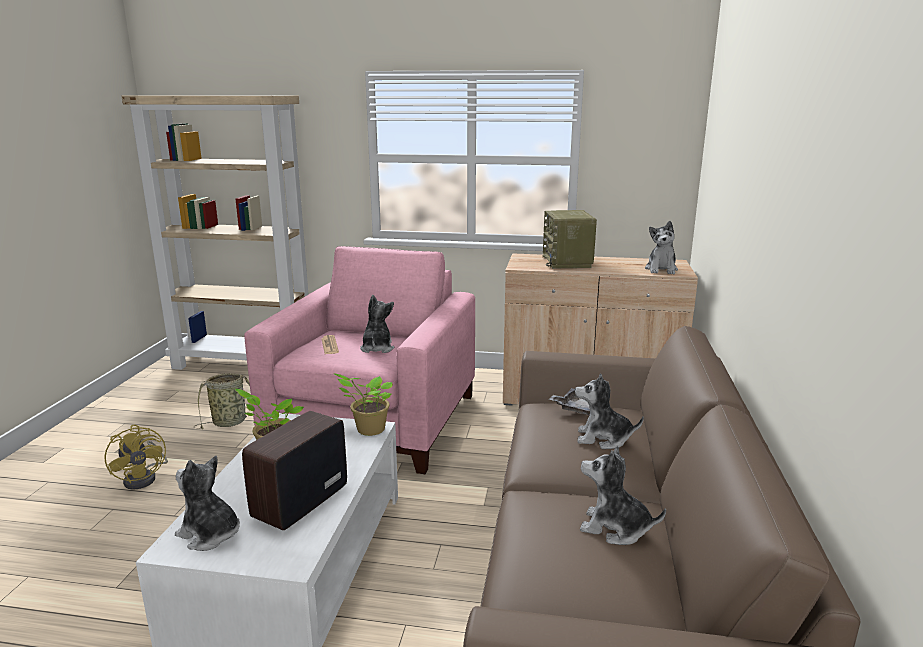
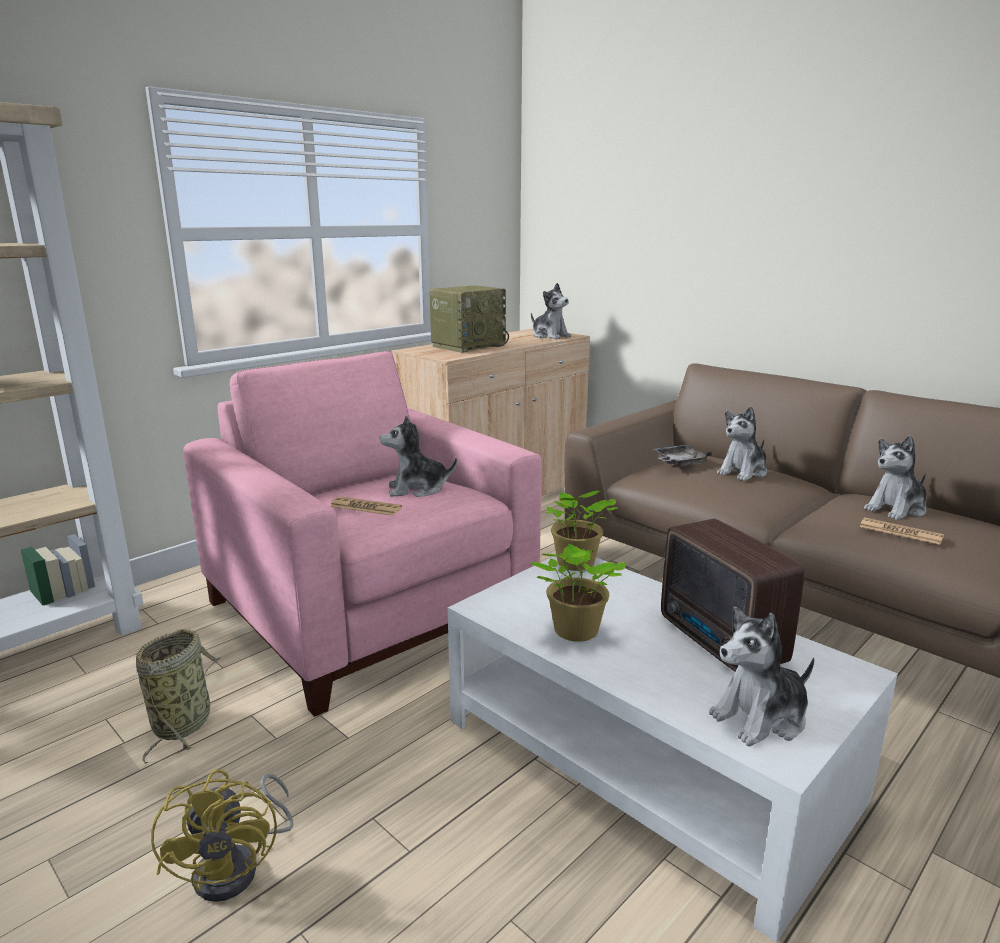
camera: 55 degrees left, 0 degrees up
(145, 478) = (238, 866): yellow fan -> yellow fan turned 75 degrees clockwise
(377, 348) = (417, 489): plush toy -> plush toy turned 45 degrees counterclockwise
(546, 535) = (900, 532): none -> newspaper
(567, 262) = (468, 346): radio -> radio turned 75 degrees counterclockwise

